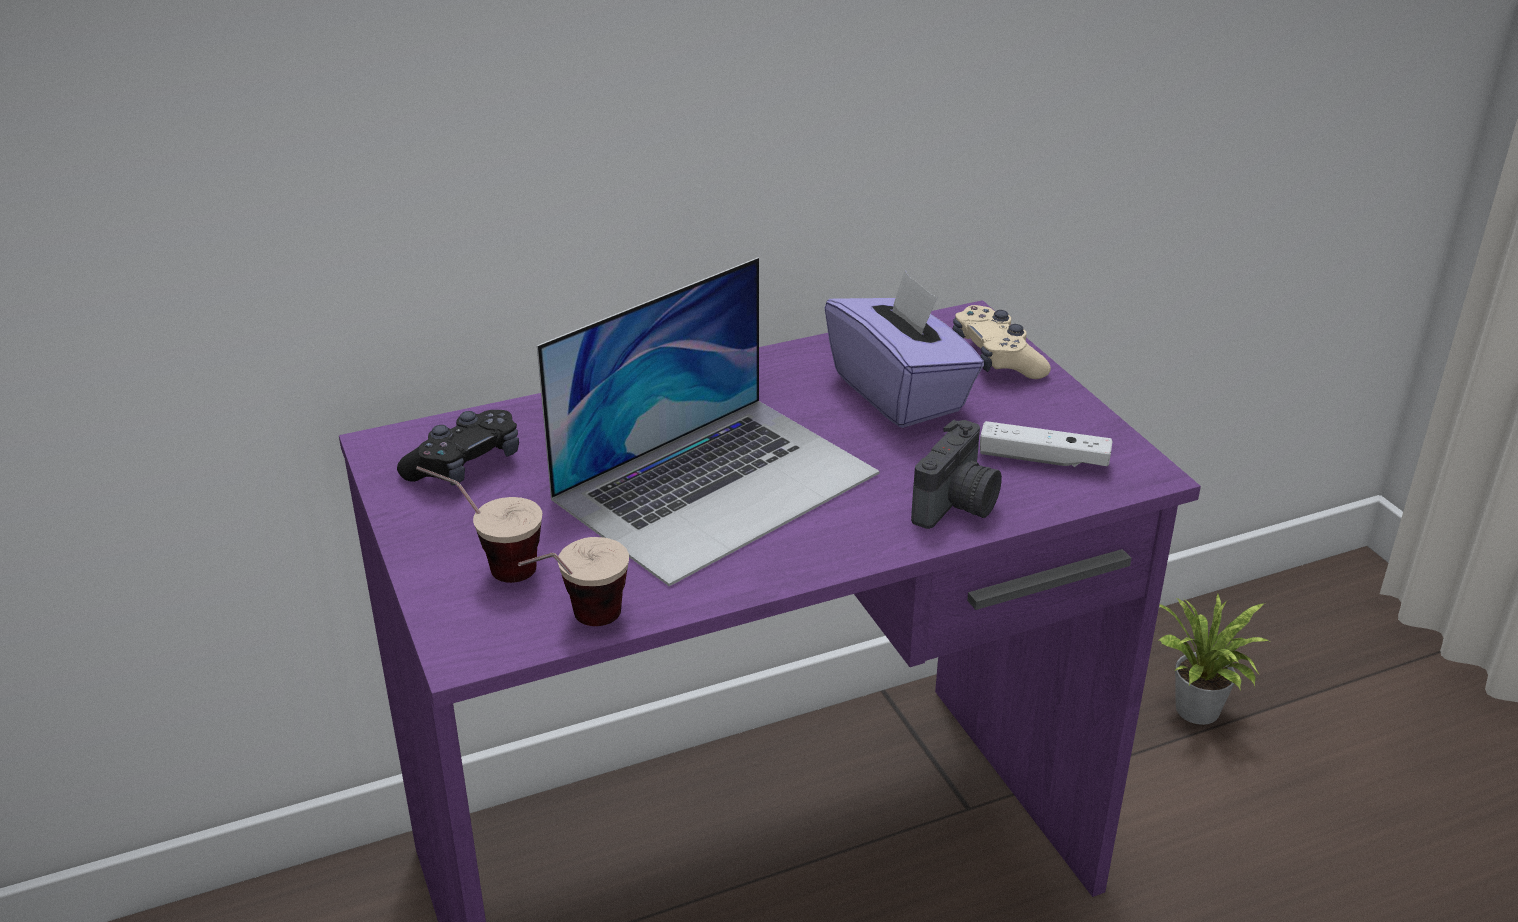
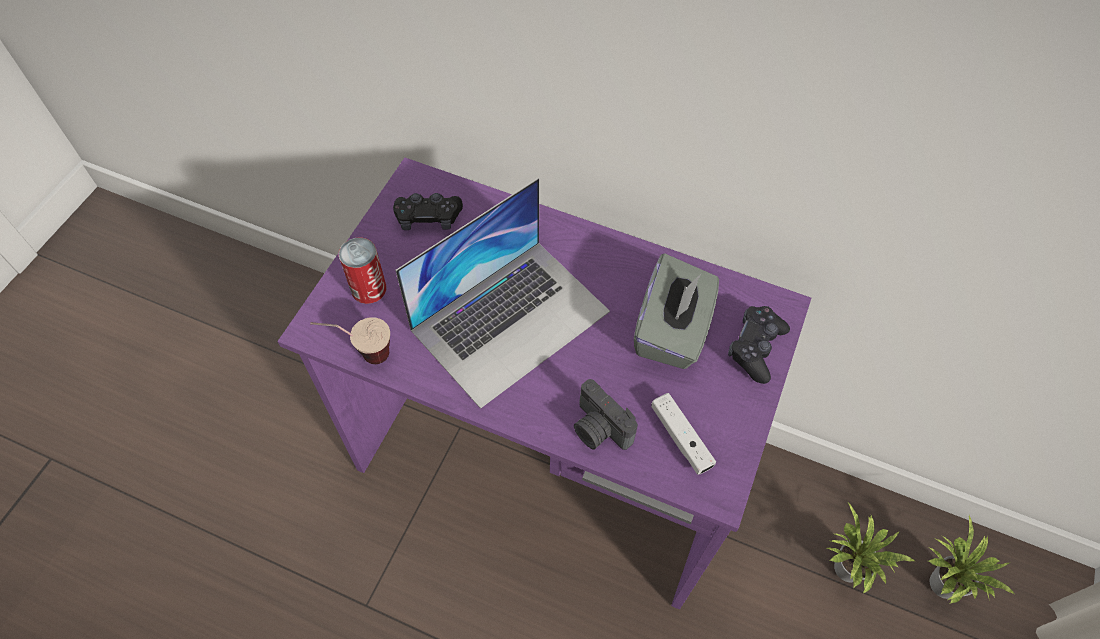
camera: 45 degrees right, 25 degrees up
(487, 566) = (368, 288): cup -> can
(717, 485) = (511, 320): laptop -> laptop turned 45 degrees counterclockwise
(900, 393) = (672, 331): purple tissue box -> grey tissue box
(958, 505) = (598, 429): camera -> camera turned 60 degrees clockwise
(996, 358) = (755, 348): beige game controller -> black game controller
(1284, 656) = (939, 584): none -> potted plant

